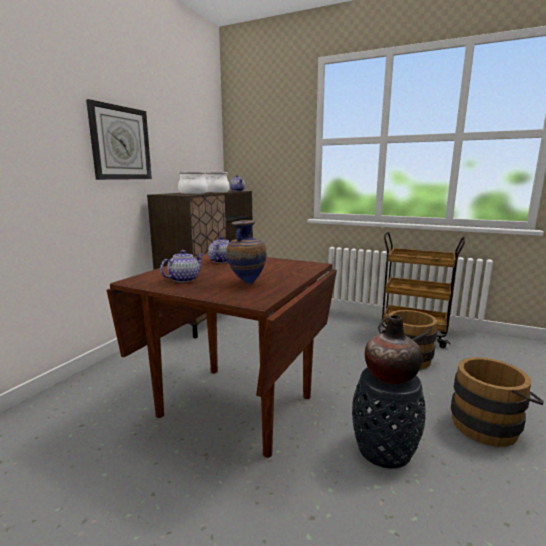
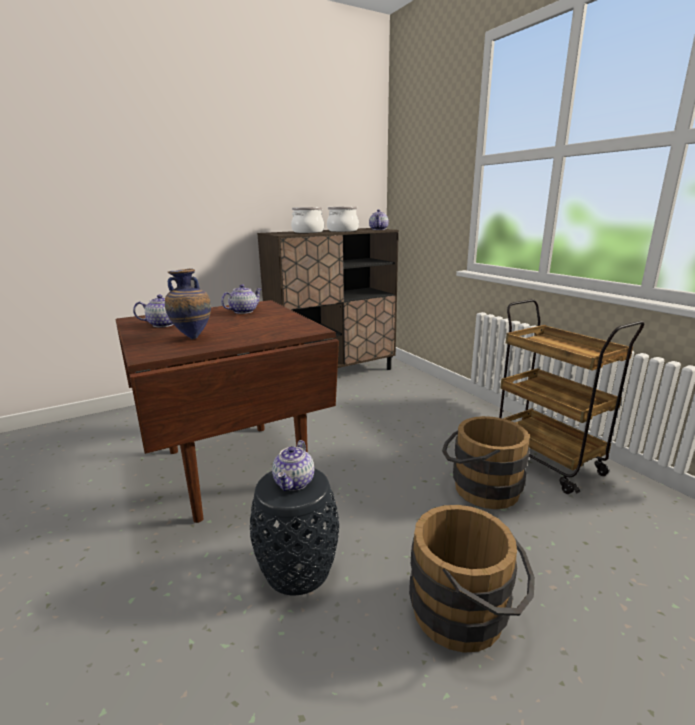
camera: 35 degrees right, 5 degrees up
(120, 143) = (225, 179): wall clock -> none
(390, 376) = (294, 482): vase -> teapot

